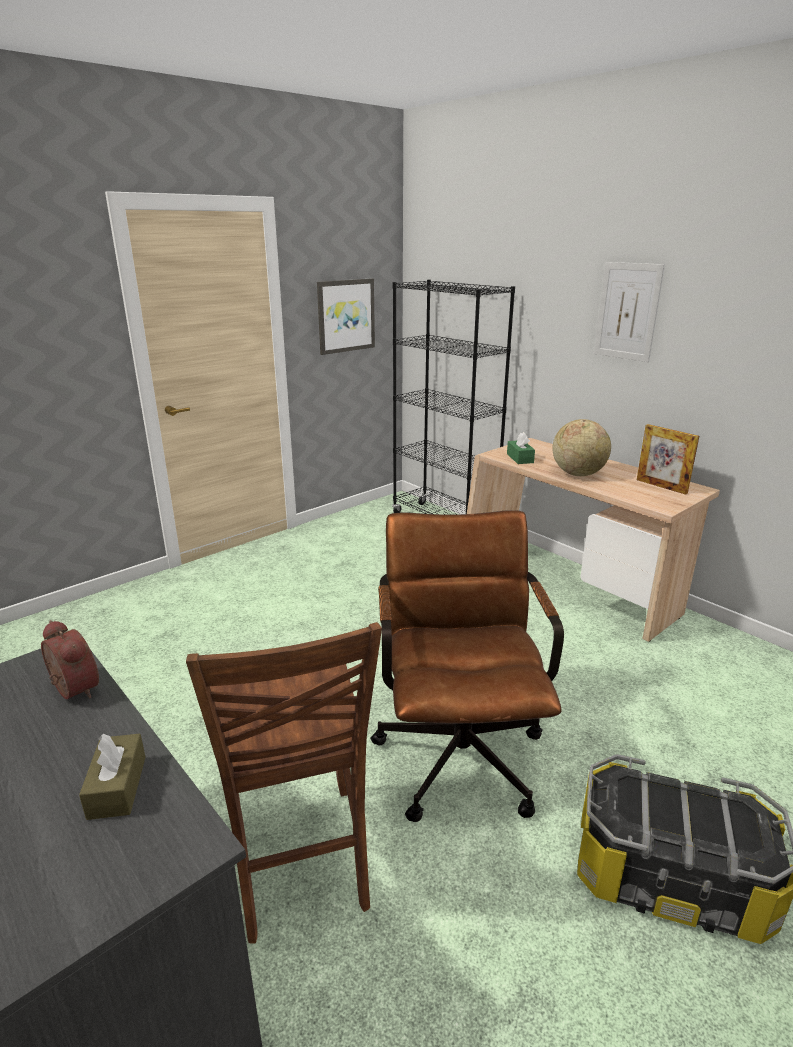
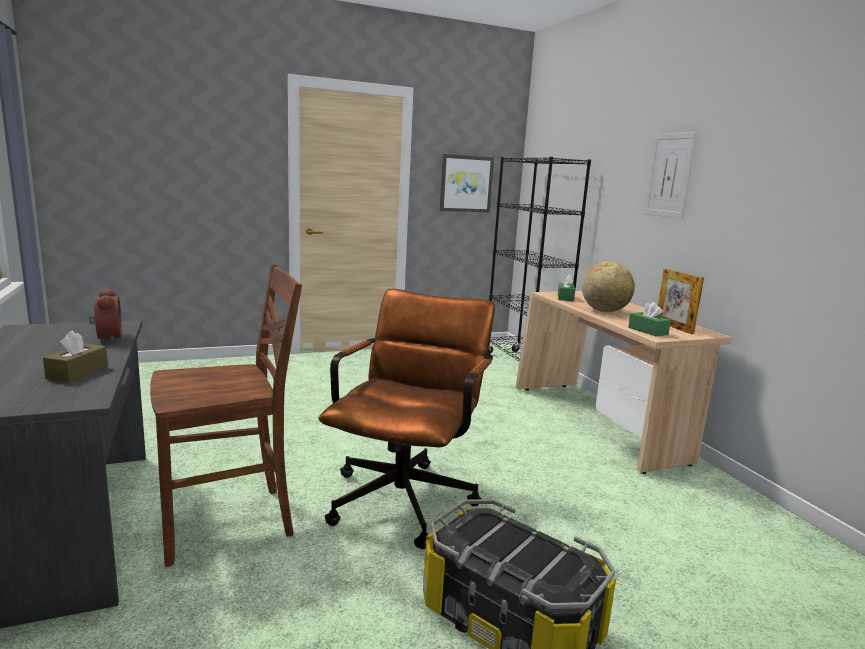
camera: 20 degrees right, 10 degrees down
(298, 862) = (229, 523): brown chair -> brown chair turned 120 degrees counterclockwise
(648, 499) = (648, 331): none -> green tissue box

